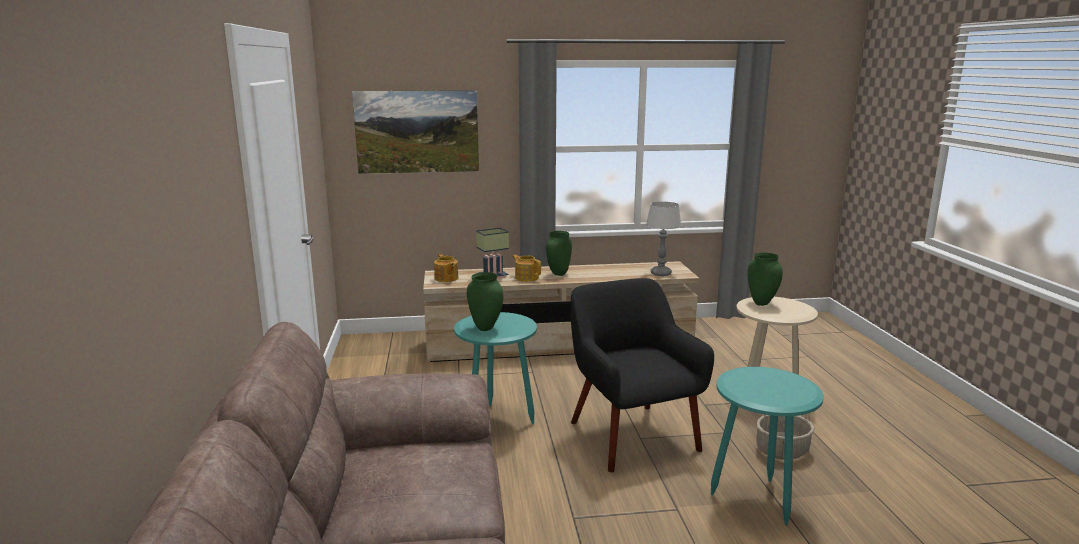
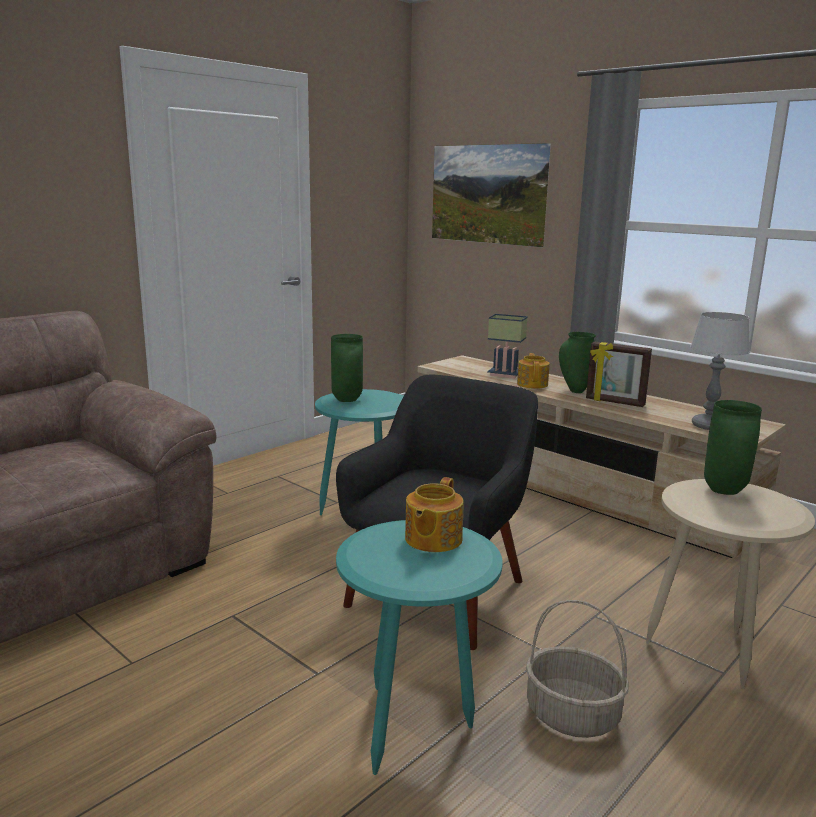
camera: 50 degrees right, 0 degrees up
(446, 278) = (458, 364): teapot -> teapot (432, 539)
(593, 275) = (614, 402): none -> picture frame

